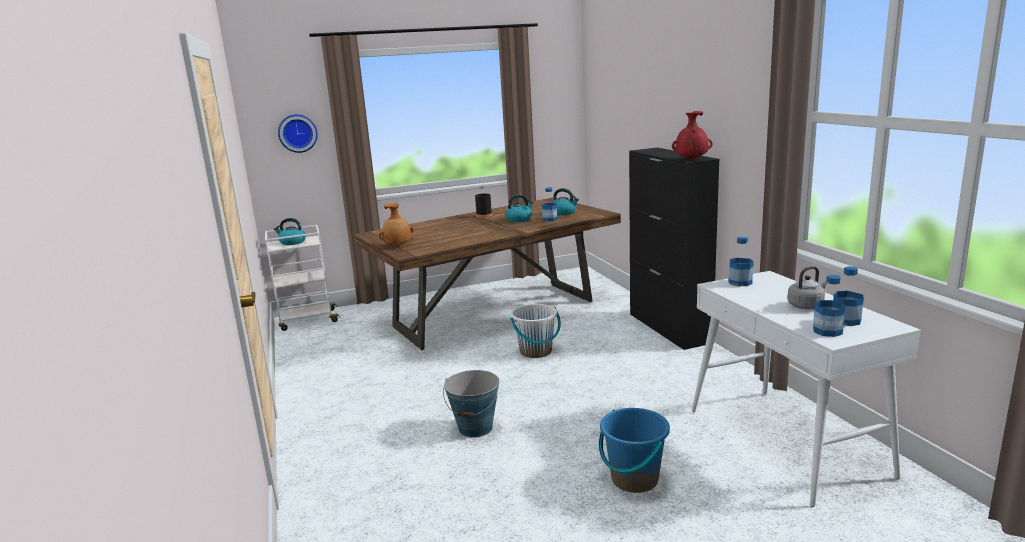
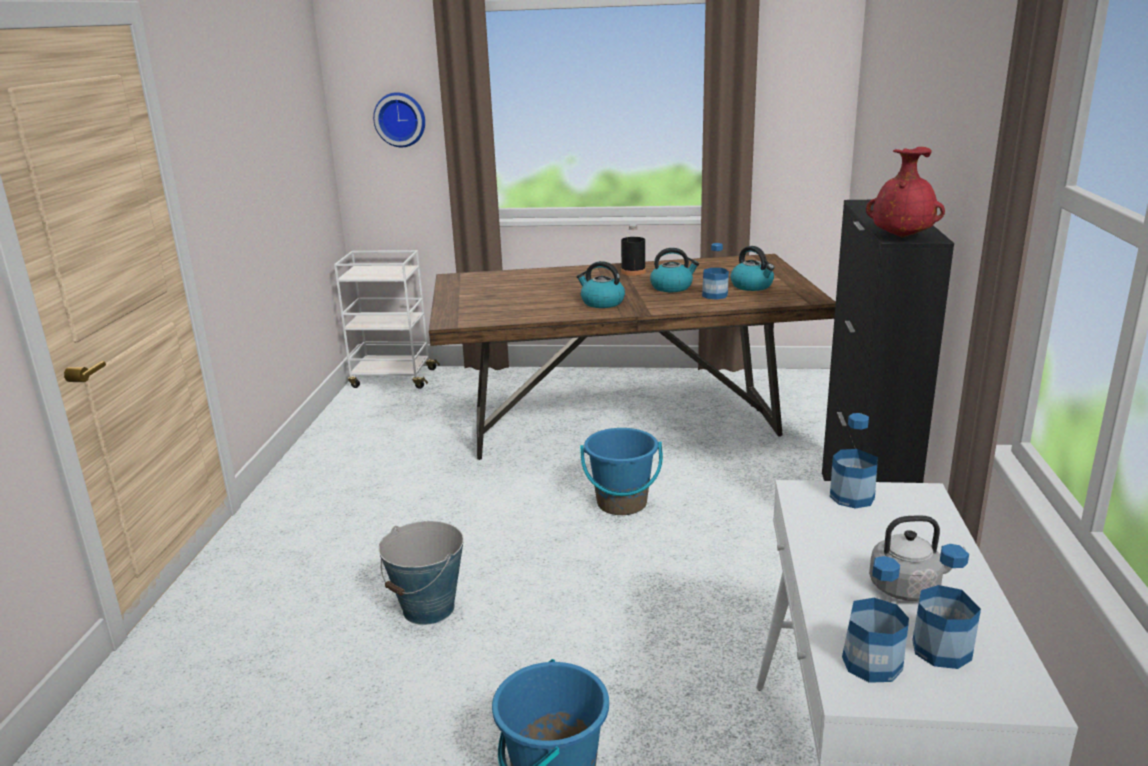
camera: 25 degrees right, 5 degrees up
(292, 242) = (377, 271): kettle -> kettle (601, 303)
(398, 246) = (459, 305): brown vase -> none
(536, 351) = (622, 503): white bucket -> blue bucket

